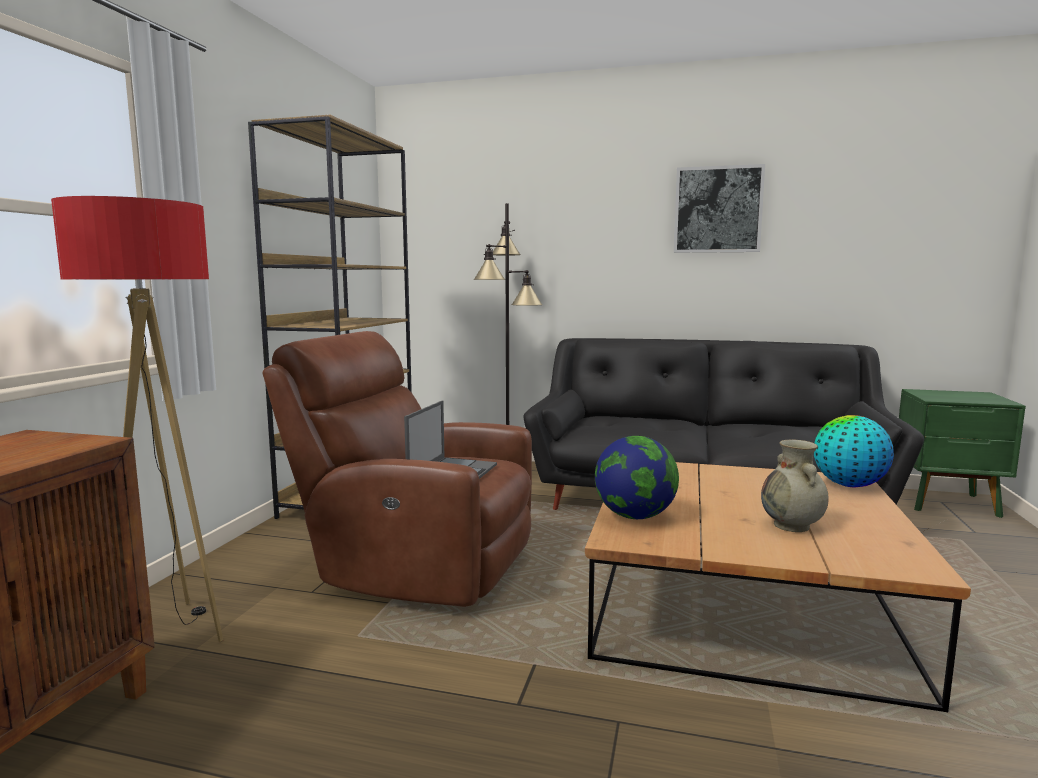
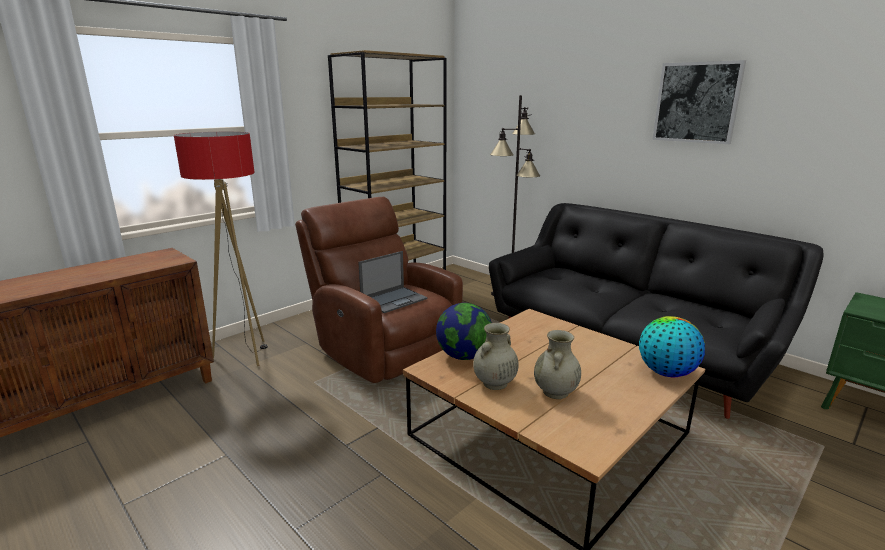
camera: 30 degrees right, 10 degrees up
(718, 534) = (494, 384): none -> beige vase

